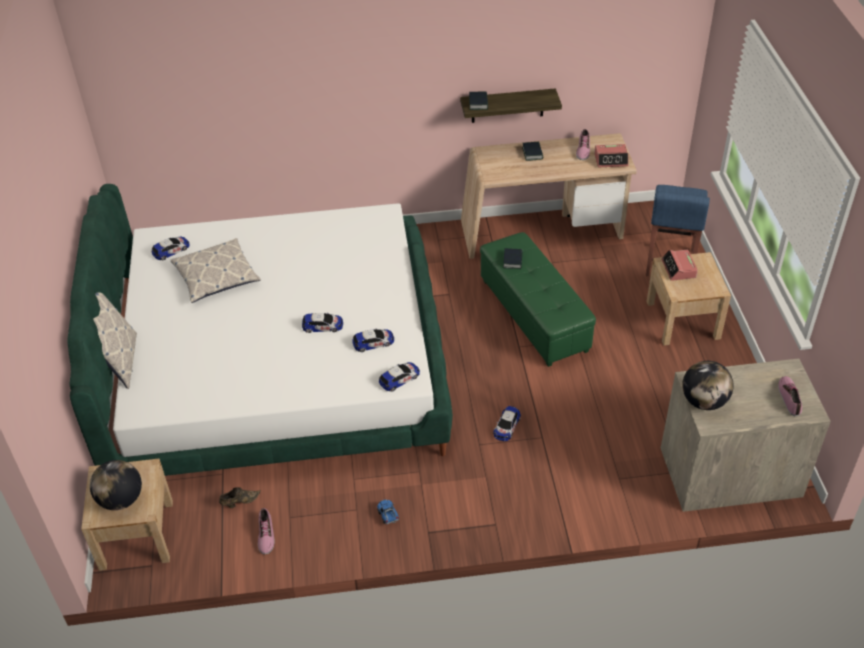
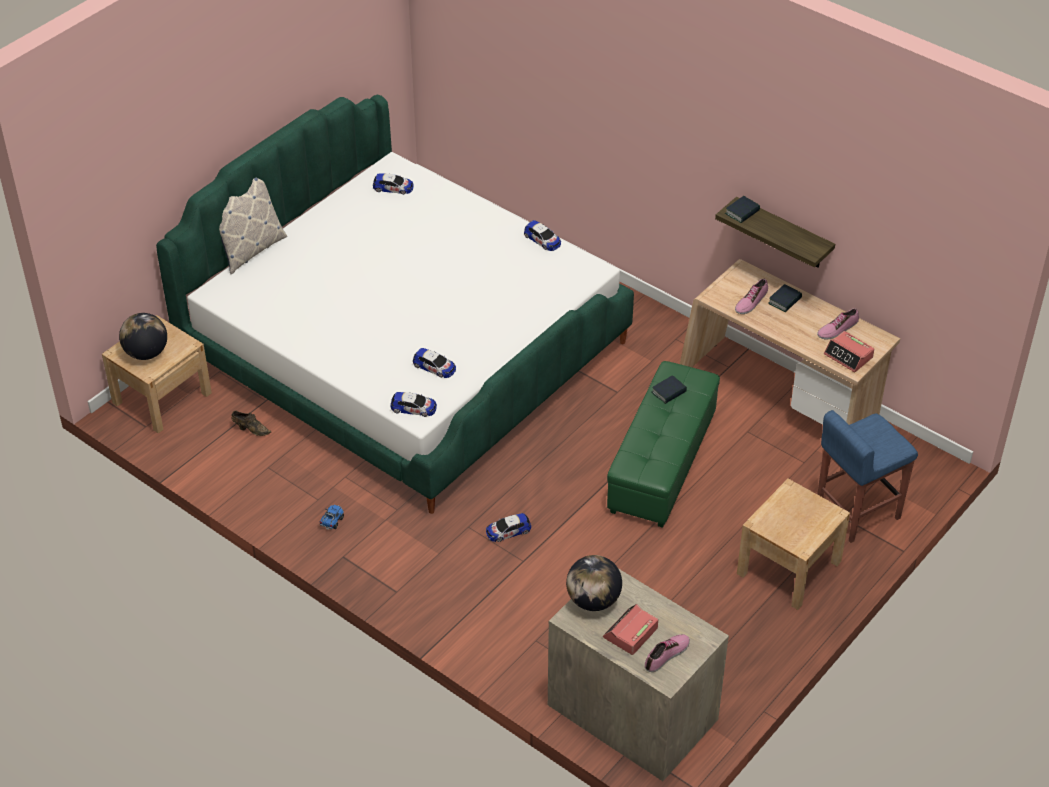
camera: 45 degrees right, 0 degrees up
(216, 277) = (396, 232): pillow -> none
(265, 535) = (237, 466): shoe -> shoe (751, 301)
(323, 326) = (417, 326): toy car -> toy car (542, 239)
(678, 269) = (794, 504): alarm clock -> alarm clock (630, 633)

